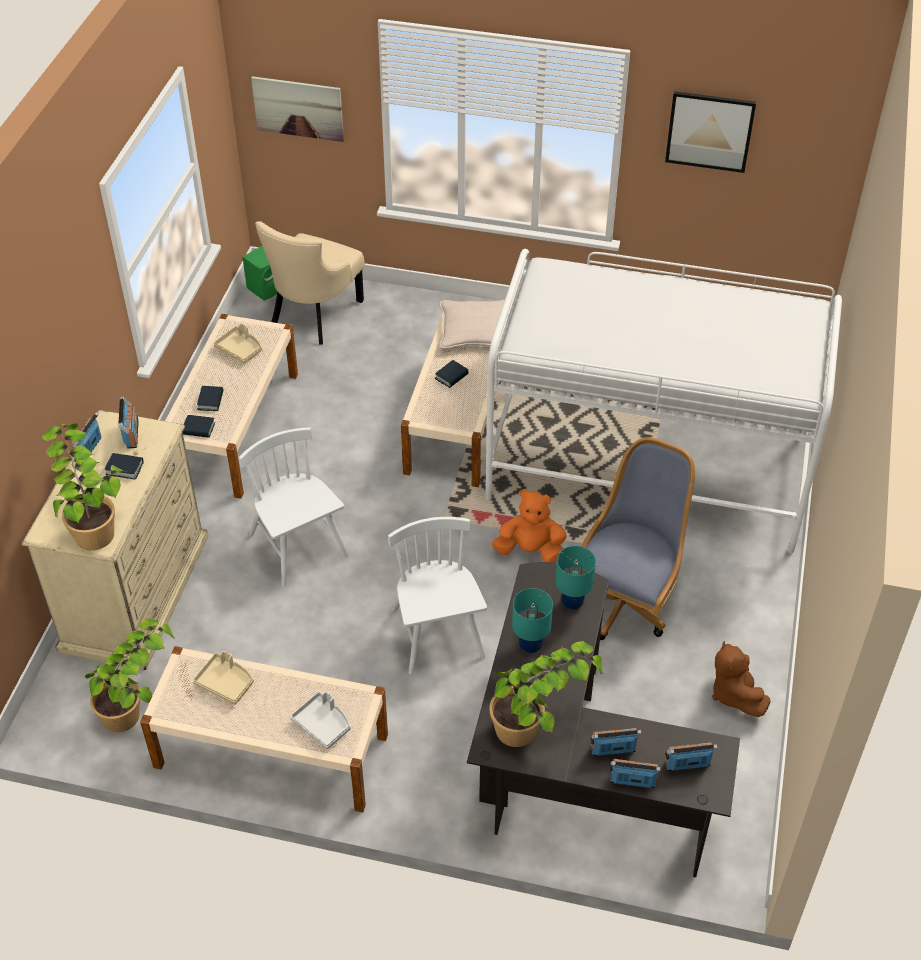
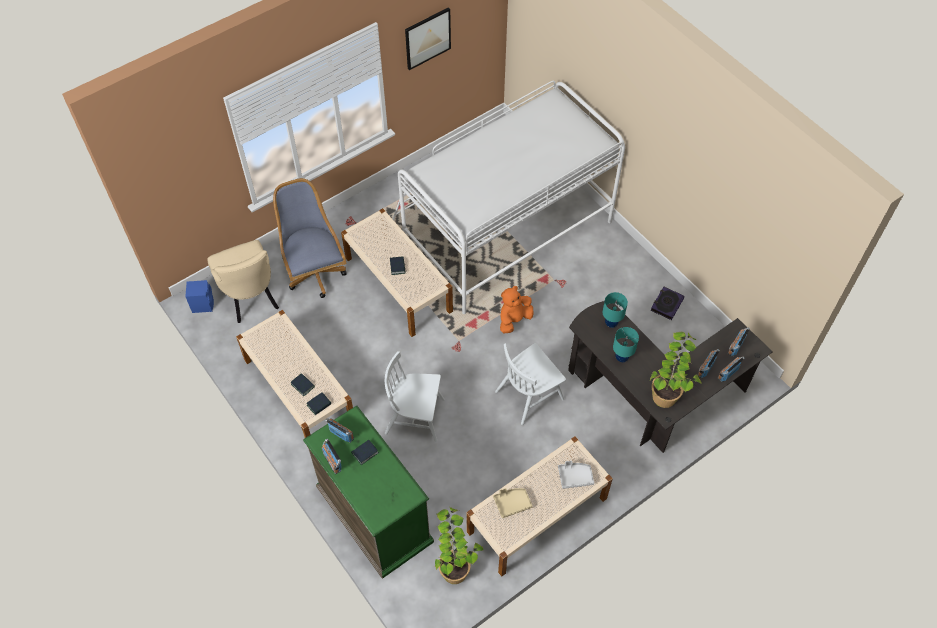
camera: 50 degrees left, 10 degrees up
(92, 520) = (390, 491): potted plant -> none
(135, 590) = (373, 513): beige dresser -> green dresser
(240, 349) = (276, 346): beige tray -> none
(266, 288) = (203, 304): green speaker -> blue speaker
(298, 108) = (183, 184): picture -> none
(438, 634) = (529, 395): white chair -> white chair turned 60 degrees counterclockwise
(476, 330) = (375, 233): beige pillow -> none
(626, 599) = (578, 303): blue office chair -> blue office chair (314, 270)
(734, 693) = (666, 304): brown plush toy -> book

